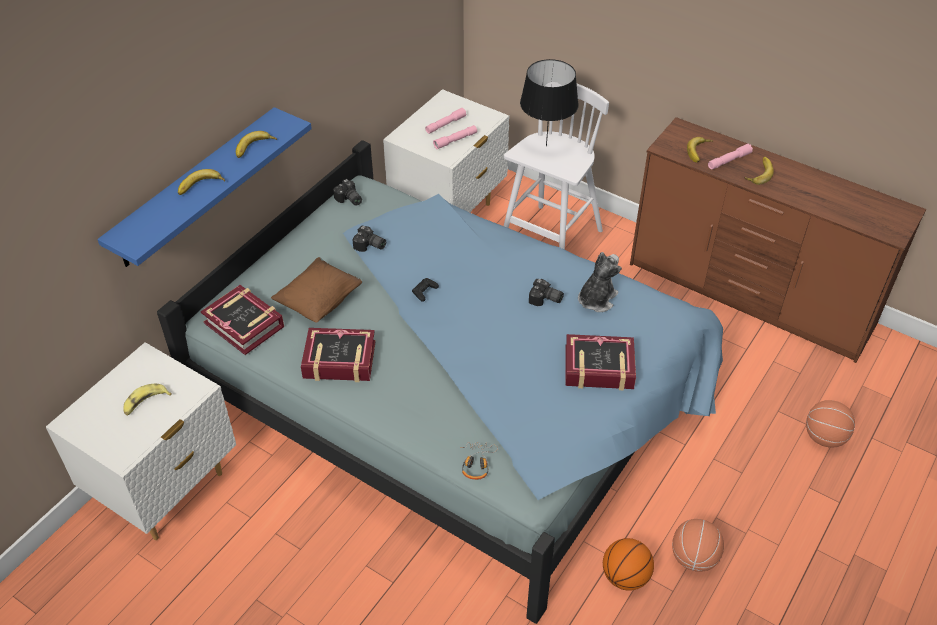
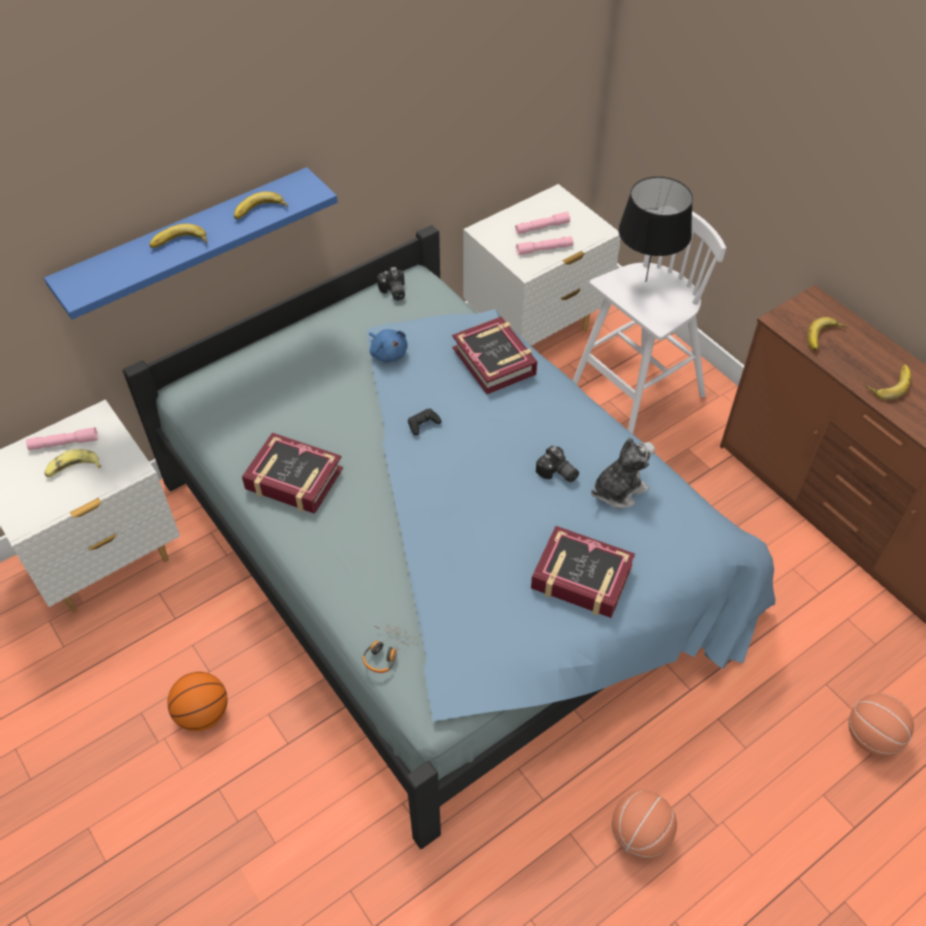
camera: 20 degrees right, 5 degrees up
(244, 324) = (214, 408): book -> book (494, 361)
(319, 301) = (305, 403): brown pillow -> none
(370, 246) = (388, 353): camera -> blue plush toy
(625, 576) = (547, 829): basketball -> basketball (203, 713)
(729, 160) = (857, 358): pink flashlight -> pink flashlight (64, 443)

